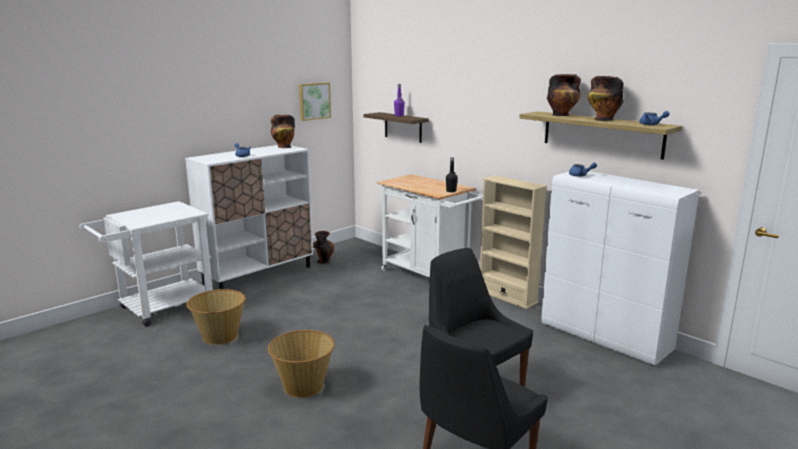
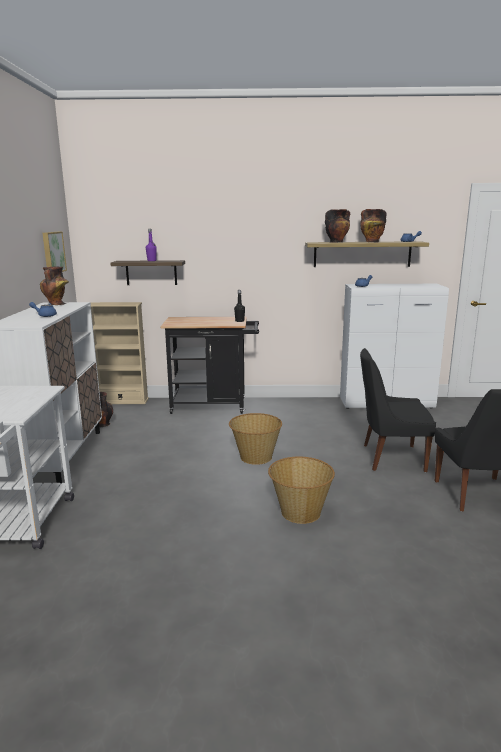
camera: 45 degrees left, 0 degrees up
(219, 336) = (145, 517): basket -> basket (255, 457)
(428, 276) = (214, 406): white cart -> black cart
(507, 297) = (292, 401): beige bookcase -> beige bookcase (122, 401)

